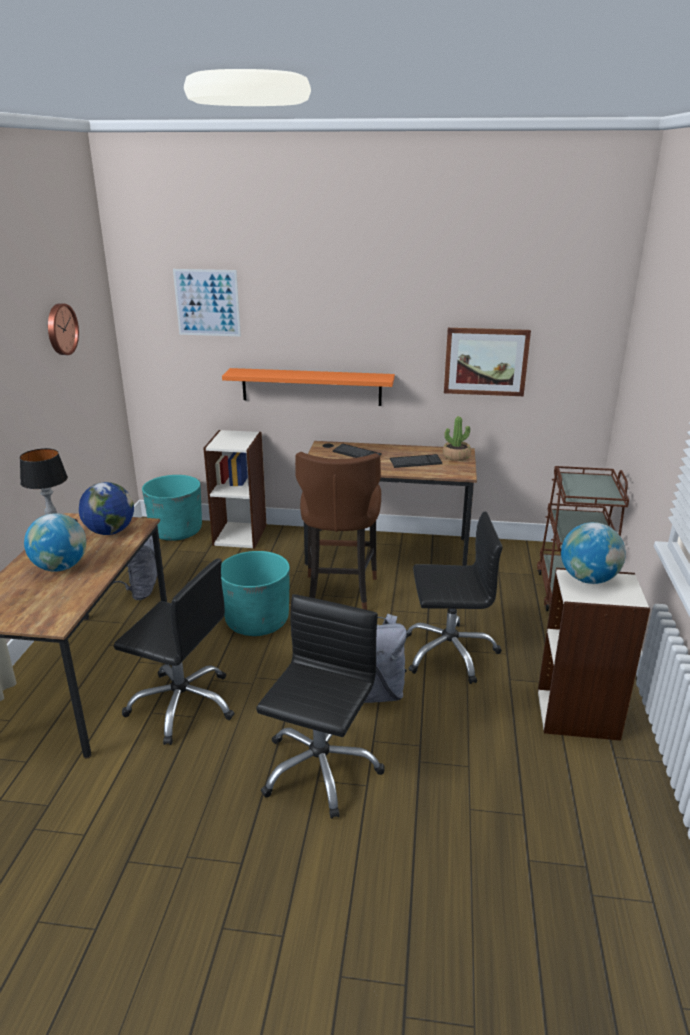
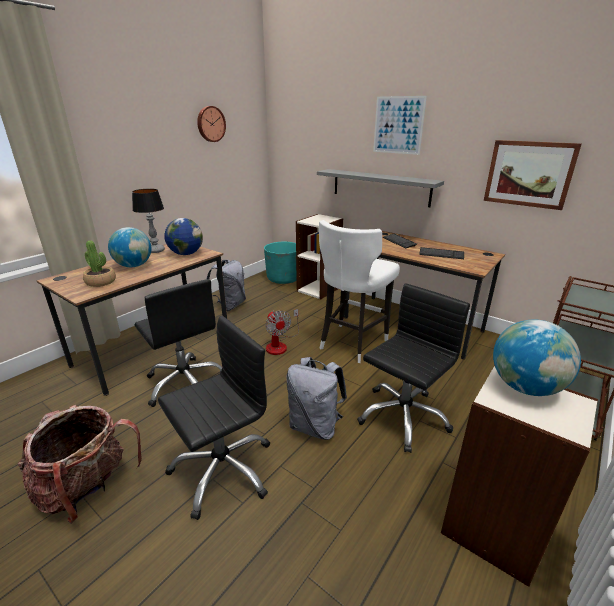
camera: 30 degrees right, 0 degrees up
(190, 848) = (87, 489): none -> backpack
(207, 303) = (319, 119): picture -> picture (398, 125)
(257, 621) = (280, 345): turquoise planter -> fan
(311, 387) = (380, 187): orange shelf -> grey shelf
(339, 593) = (352, 343): brown stool -> white stool
(449, 652) = (402, 416): black office chair -> black office chair turned 75 degrees counterclockwise
(456, 456) = (481, 256): potted plant -> potted plant (101, 282)

